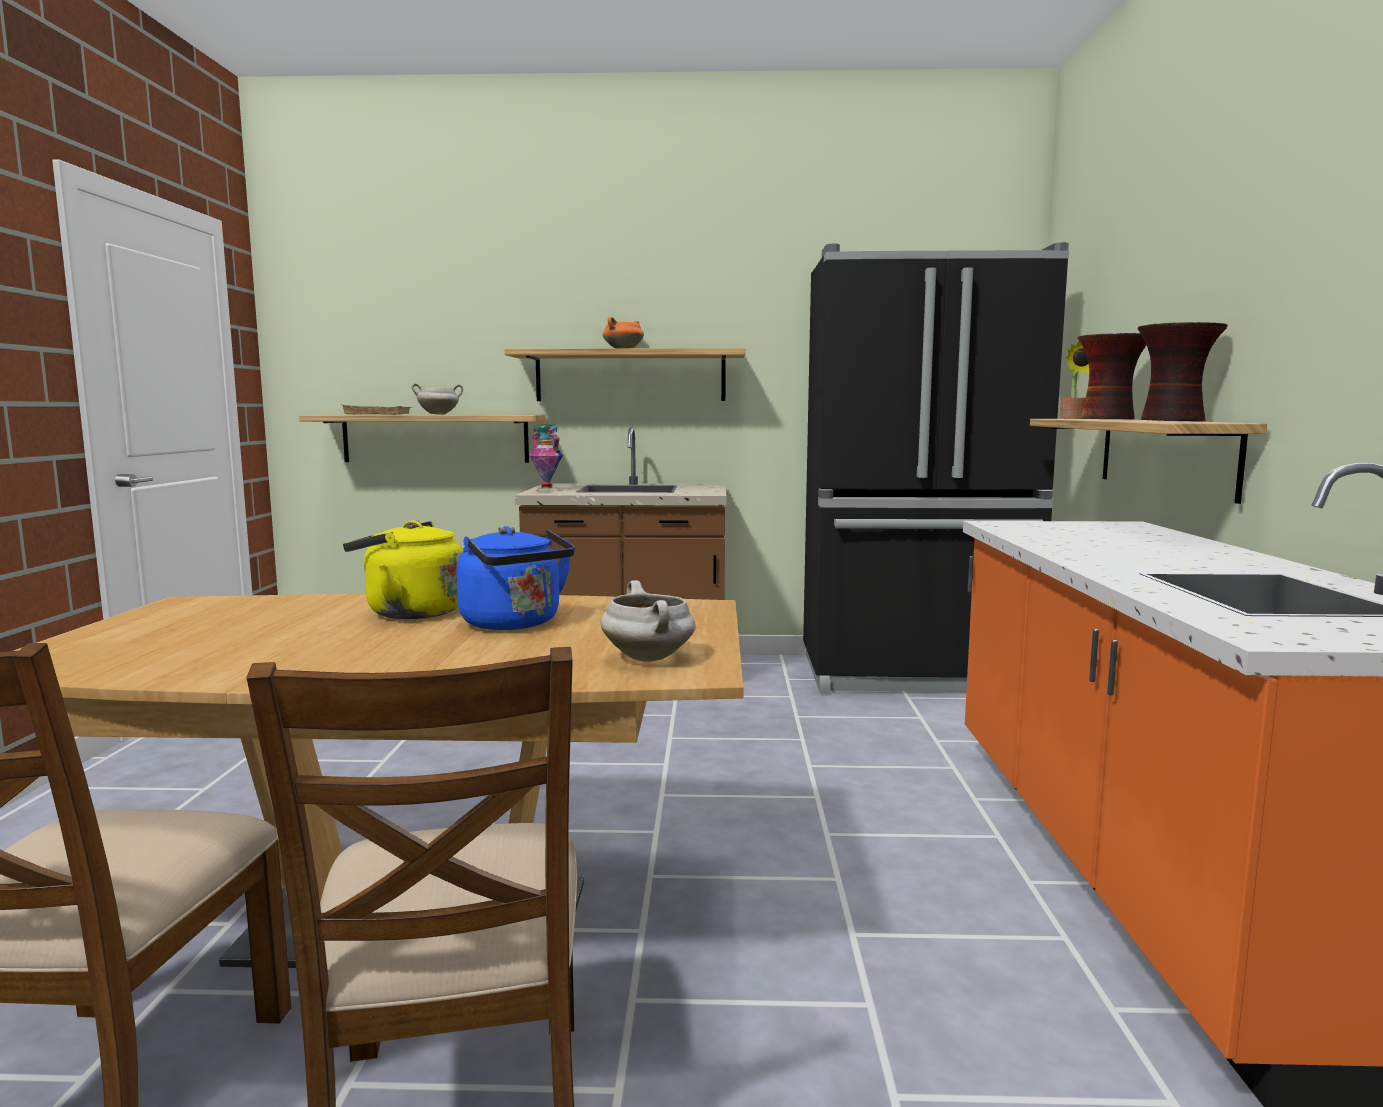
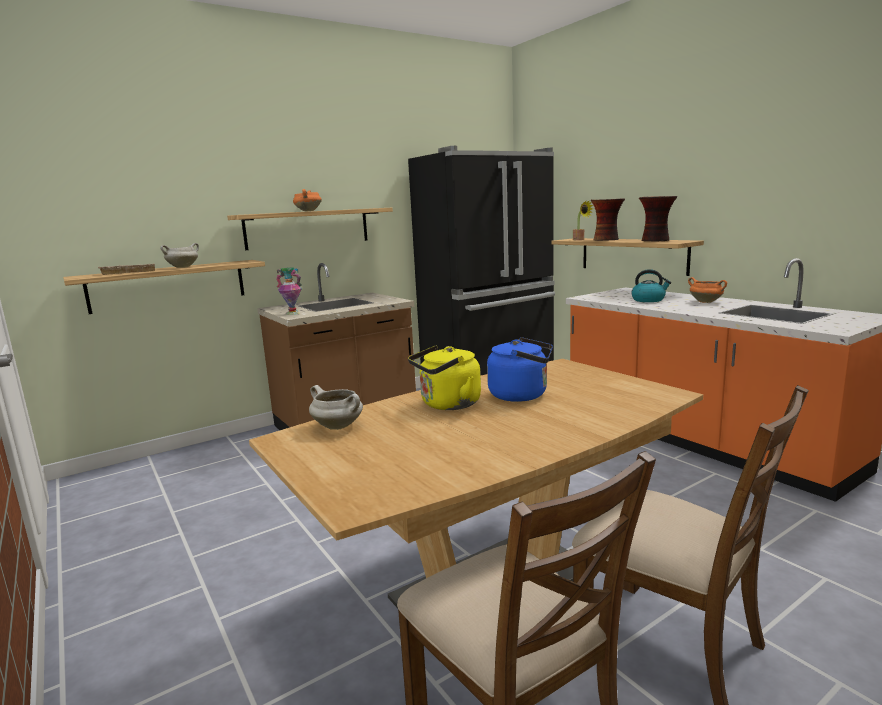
camera: 35 degrees left, 5 degrees up
(650, 658) = (634, 393): white cooking pot -> white cooking pot (339, 426)
(1093, 540) = (648, 300): none -> kettle
(1197, 557) = (706, 302): none -> orange cooking pot

